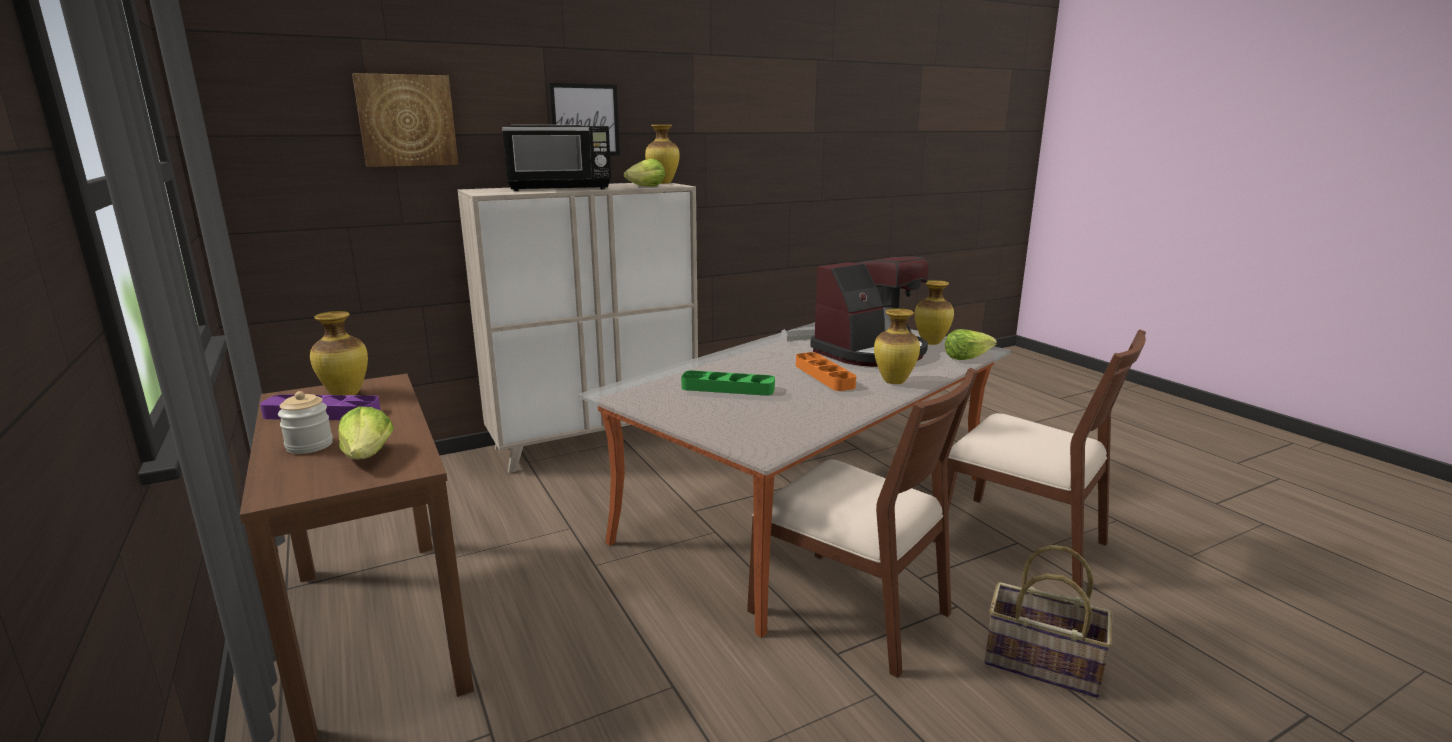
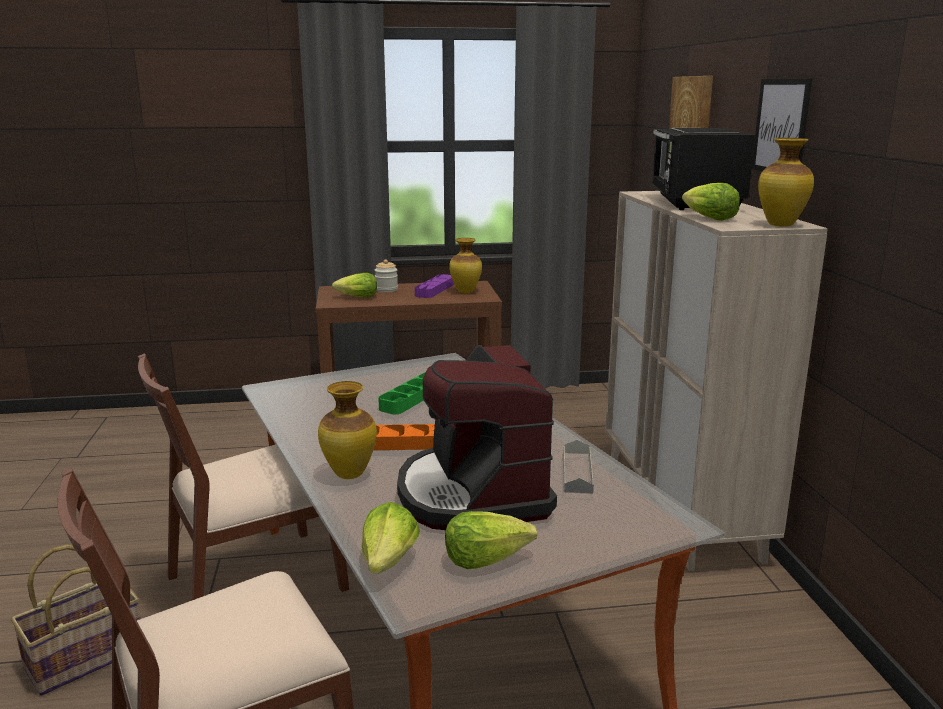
camera: 110 degrees right, 0 degrees up
(931, 343) = (485, 558): vase -> lettuce

